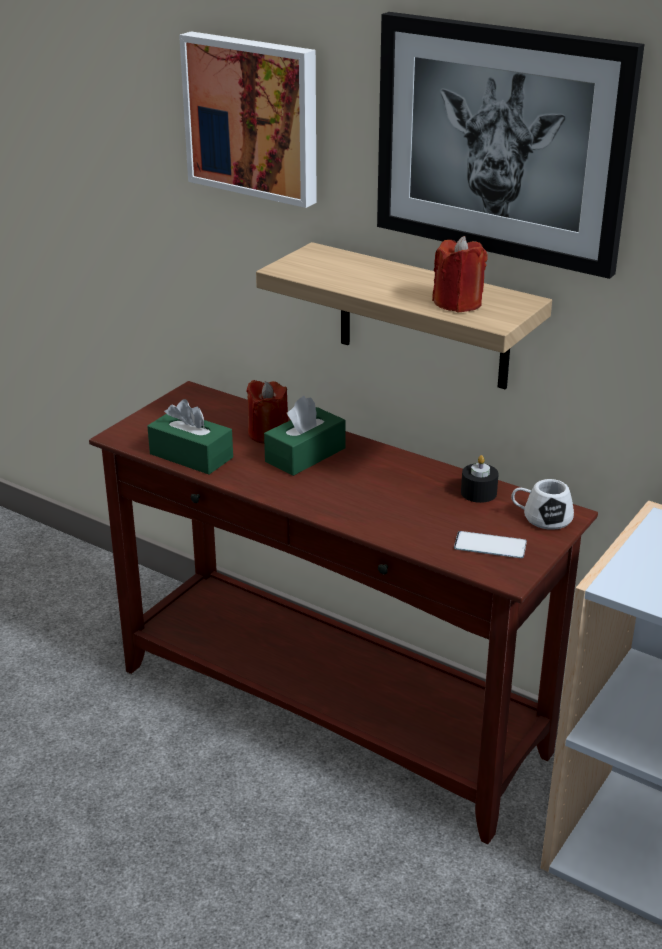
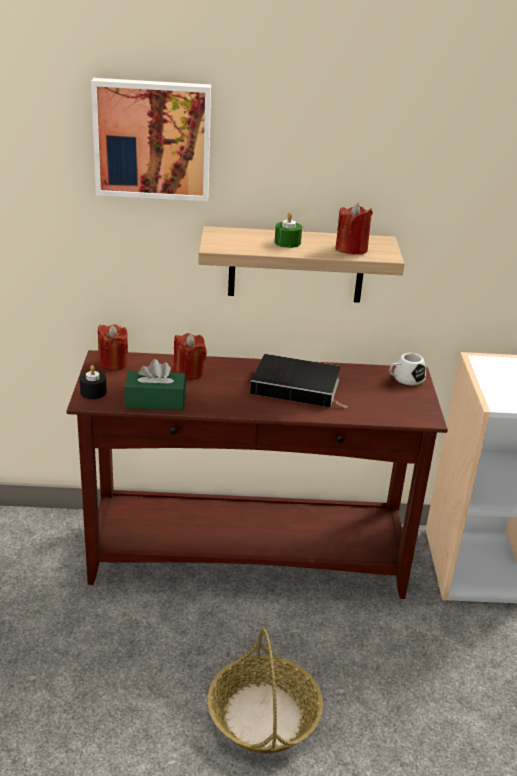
camera: 35 degrees left, 0 degrees up
(179, 899) = (264, 716): none -> basket
(196, 402) = (113, 363): none -> red candle
(305, 455) = (229, 379): green tissue box -> none
(382, 486) = (298, 386): none -> book
(384, 279) = (287, 242): none -> green candle
(478, 493) = (356, 374): black candle -> black candle (93, 392)
(490, 545) = (398, 404): phone -> none
(501, 142) = (361, 136): picture -> none

